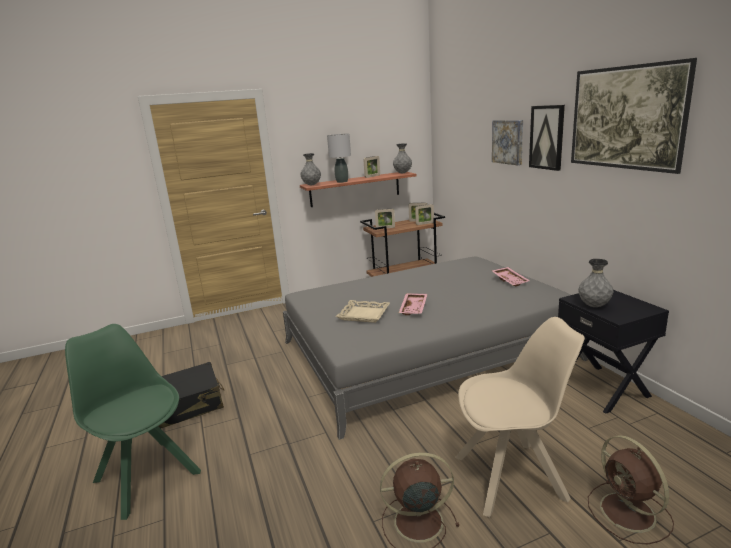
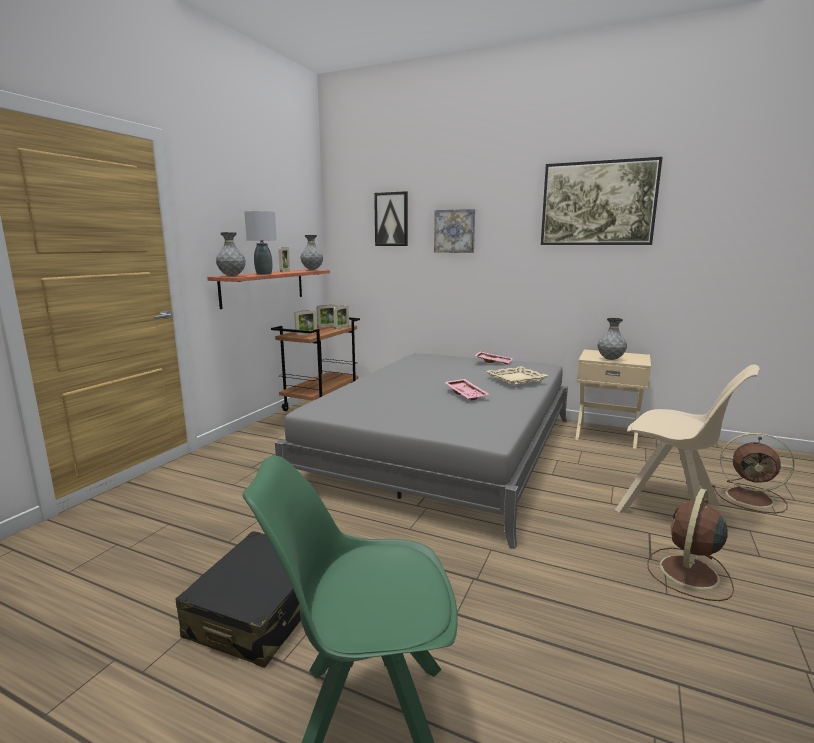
camera: 45 degrees left, 5 degrees down
(364, 314) = (432, 409): beige tray -> beige tray (516, 379)
(512, 477) = (671, 509): beige chair -> beige chair turned 90 degrees clockwise
(547, 137) = (507, 224): picture -> picture (391, 219)
(603, 388) = (606, 434): black nightstand -> beige nightstand

